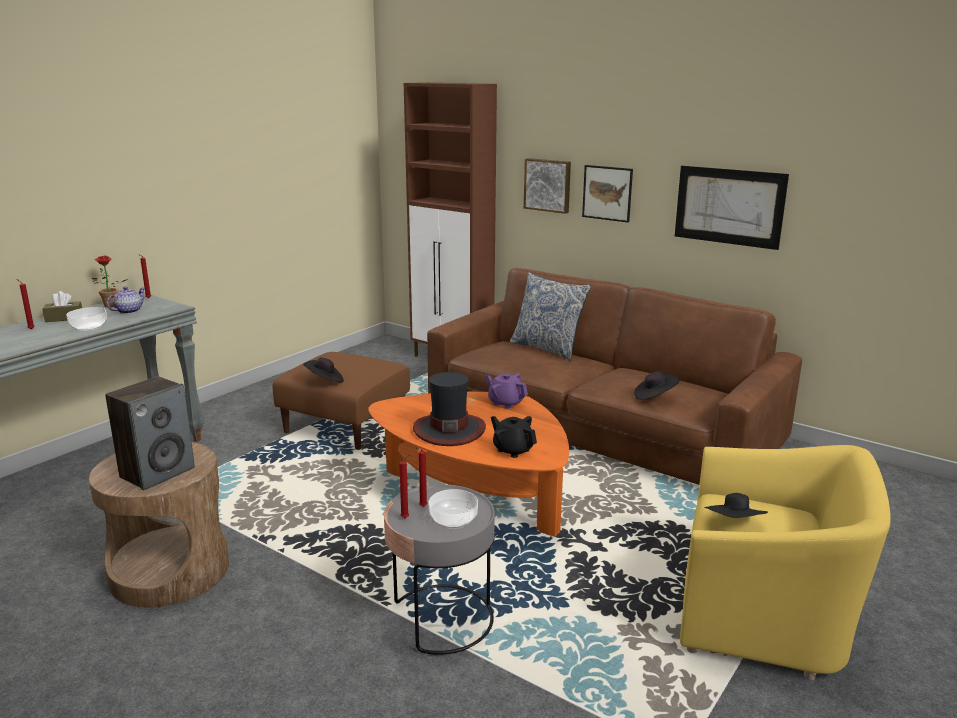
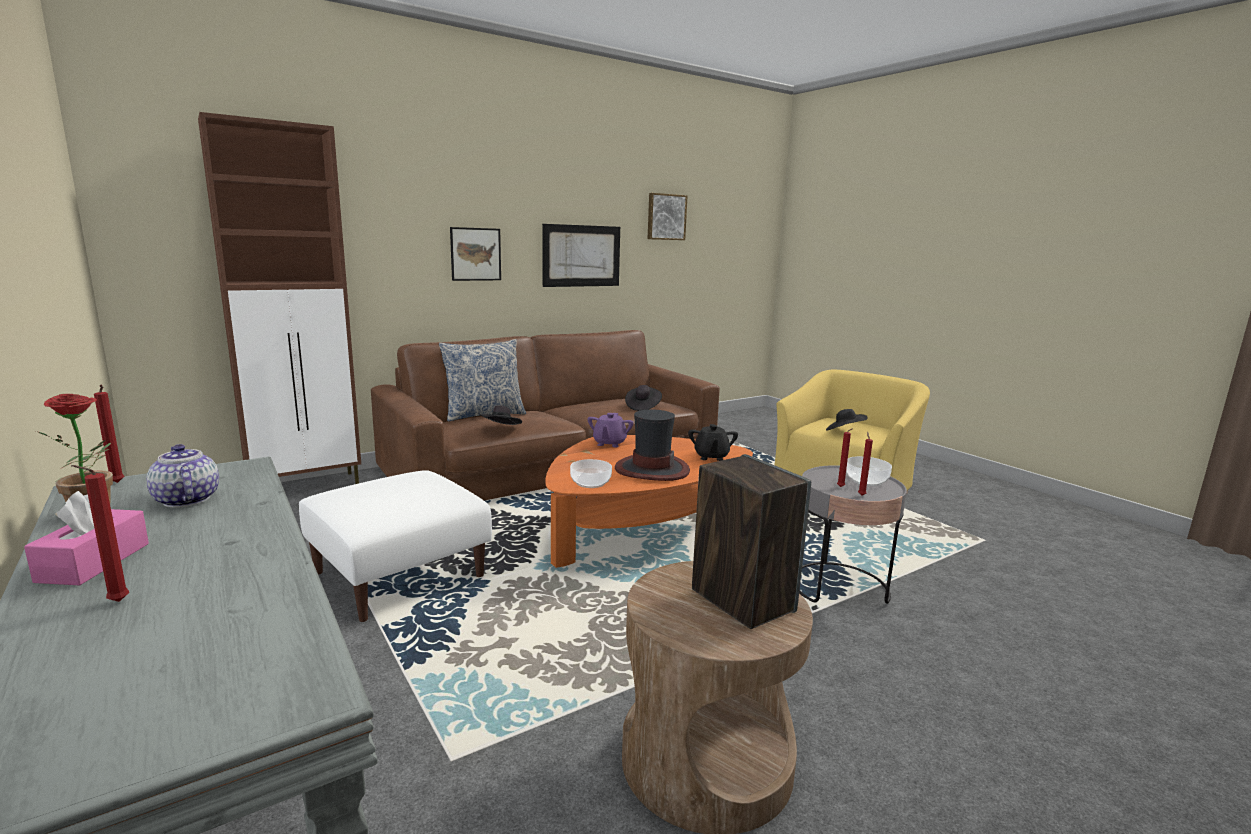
camera: 70 degrees left, 5 degrees down
(64, 318) = (94, 562): brown tissue box -> pink tissue box
(89, 327) = (238, 534): bowl -> bowl (590, 482)
(324, 381) = (424, 509): black hat -> black hat (501, 429)
(344, 425) = (398, 575): brown ottoman -> white ottoman
(505, 403) = (609, 443): purple teapot -> purple teapot turned 45 degrees counterclockwise
(513, 450) = (711, 457): black teapot -> black teapot turned 60 degrees counterclockwise
(548, 185) = (406, 251): picture -> picture (666, 217)

